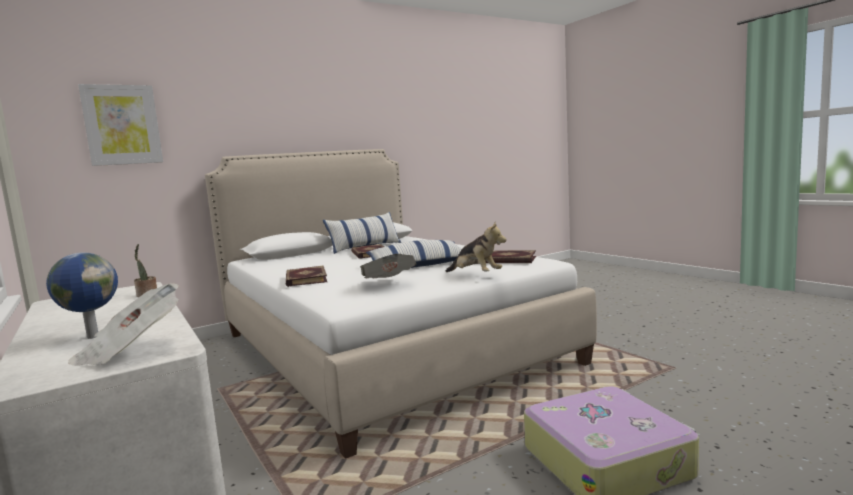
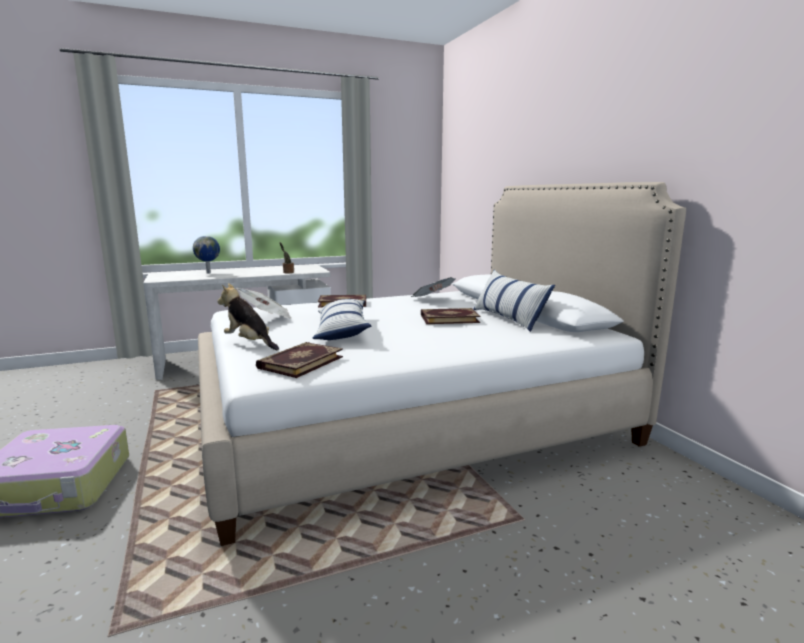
camera: 100 degrees right, 5 degrees up
(122, 125) = (477, 156): picture -> none
(130, 351) = (171, 277): newspaper -> newspaper (432, 299)
(476, 275) = (249, 343): plush toy -> plush toy turned 75 degrees clockwise

